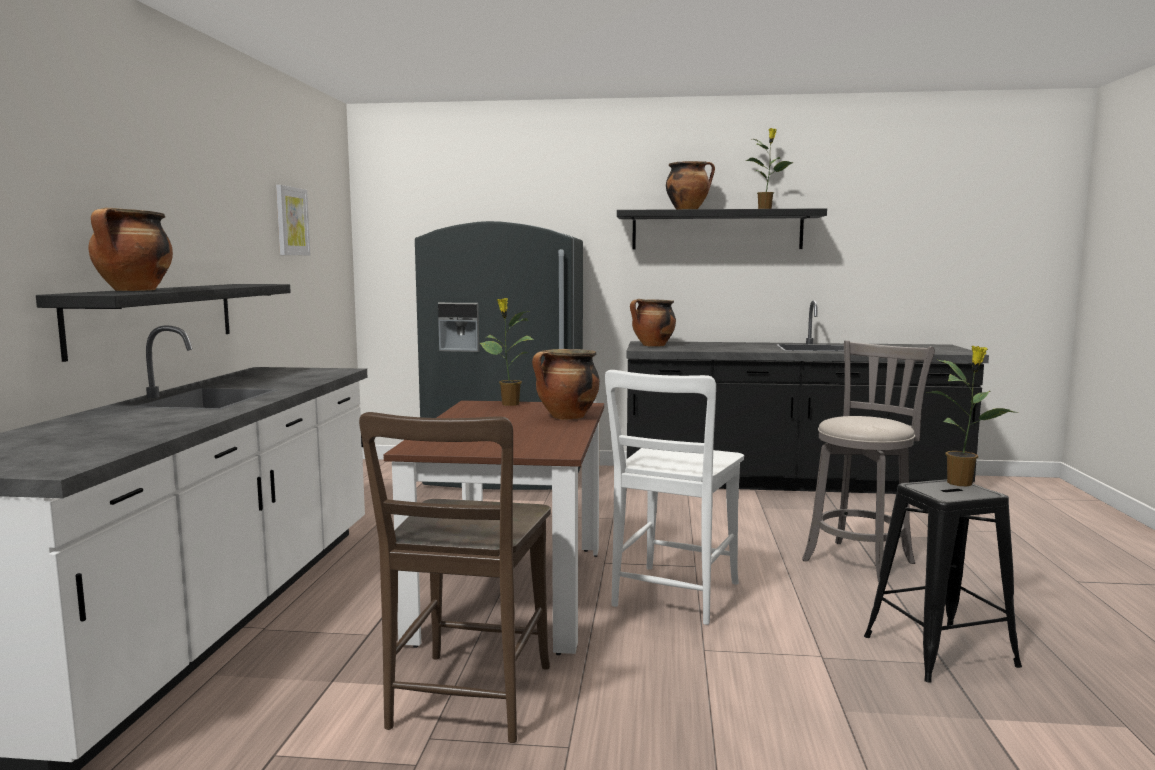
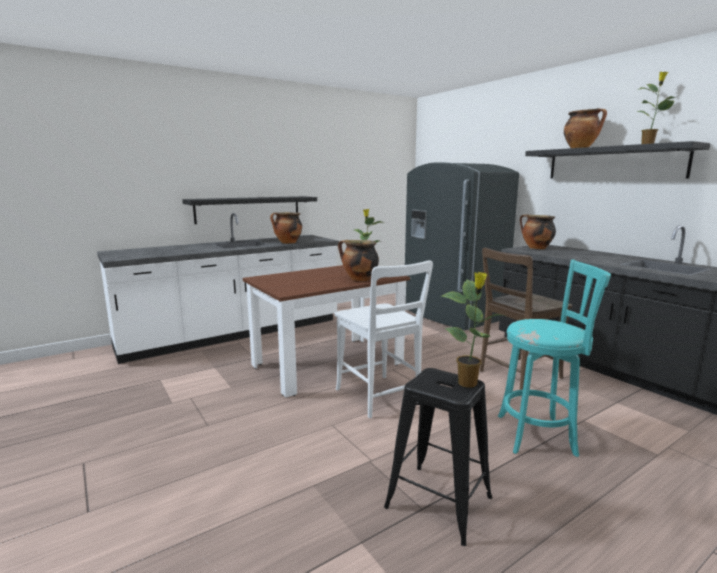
camera: 50 degrees right, 5 degrees up
(134, 291) = (219, 198): cooking pot -> cooking pot (287, 243)
(291, 221) = (354, 165): picture -> none
(467, 702) = (223, 393): brown chair -> brown chair (516, 375)
(673, 597) = (380, 398): white chair -> white chair turned 105 degrees counterclockwise
(861, 560) = (540, 435): grey stool -> turquoise stool

